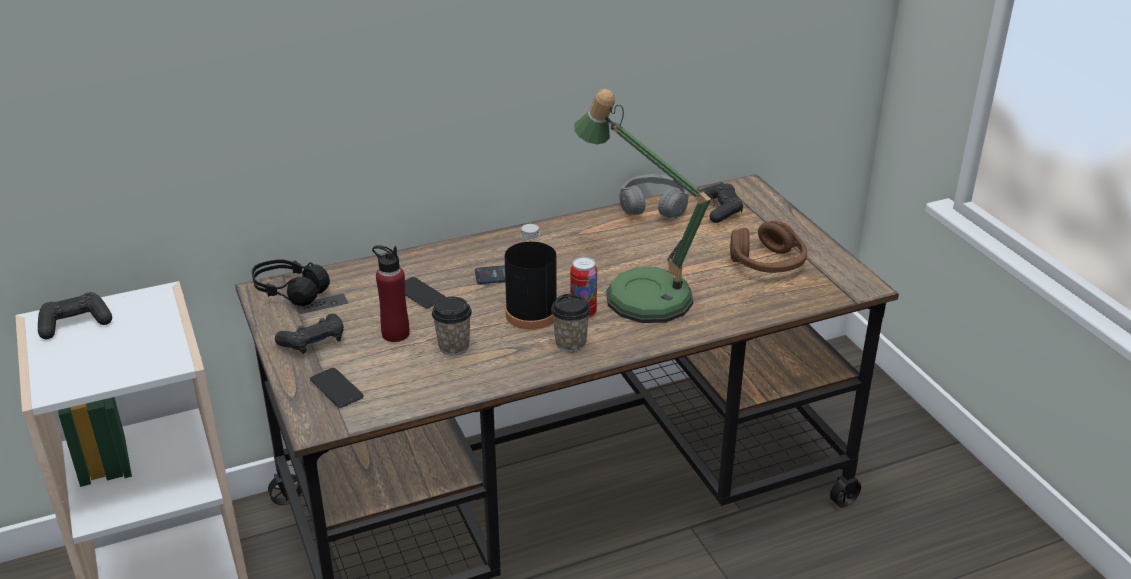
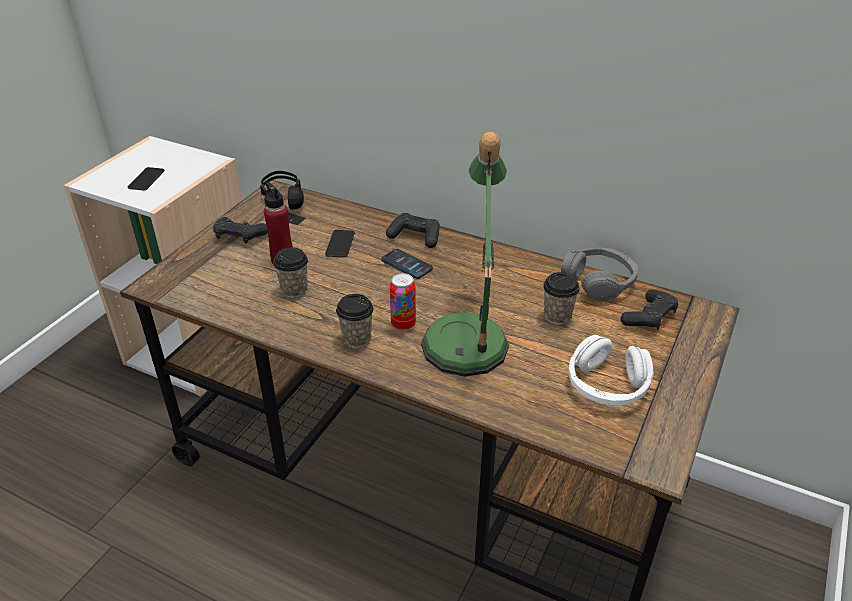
camera: 50 degrees right, 5 degrees up
(75, 324) = (157, 154): black game controller -> black game controller (415, 237)
(336, 388) = (198, 271): phone -> phone (146, 179)
(531, 314) = (372, 302): black bottle -> none
(669, 243) = (557, 316): none -> cup
(767, 263) = (607, 385): brown headphones -> white headphones

